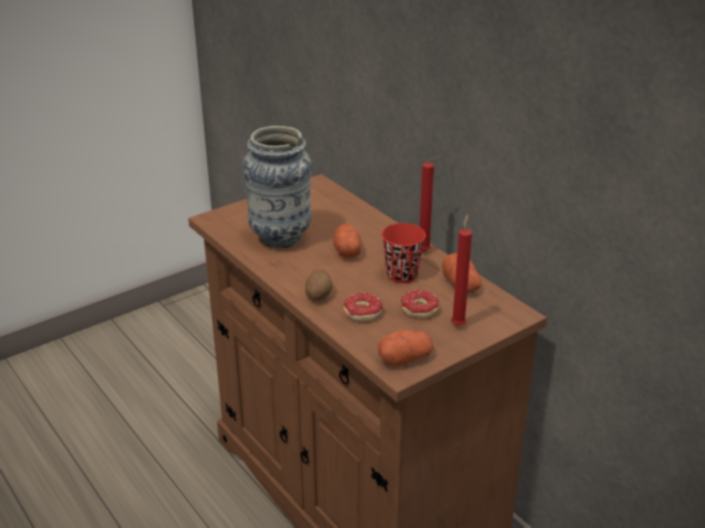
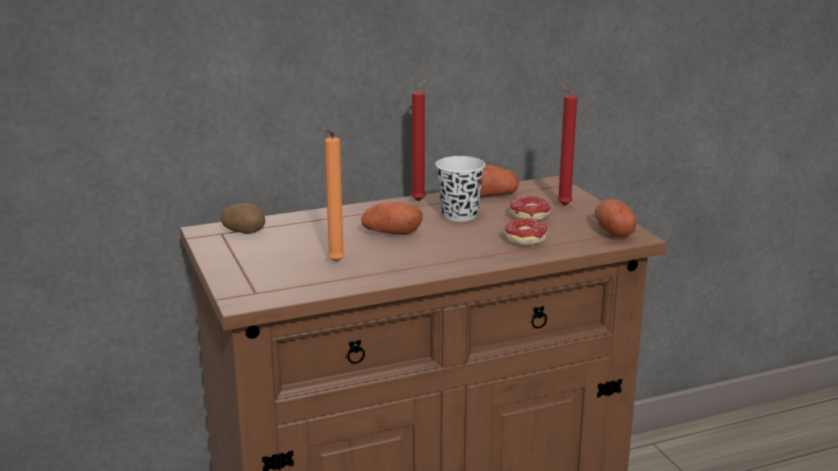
camera: 75 degrees left, 10 degrees down
(280, 238) = (334, 263): vase -> orange candle
(319, 295) = (479, 255): potato -> potato (245, 231)
(402, 275) = (459, 215): red cup -> black cup

